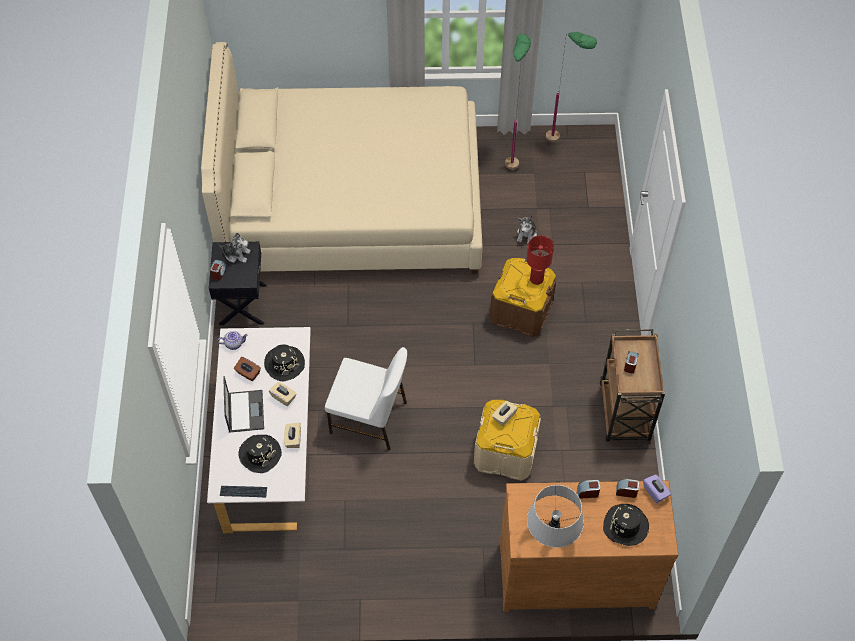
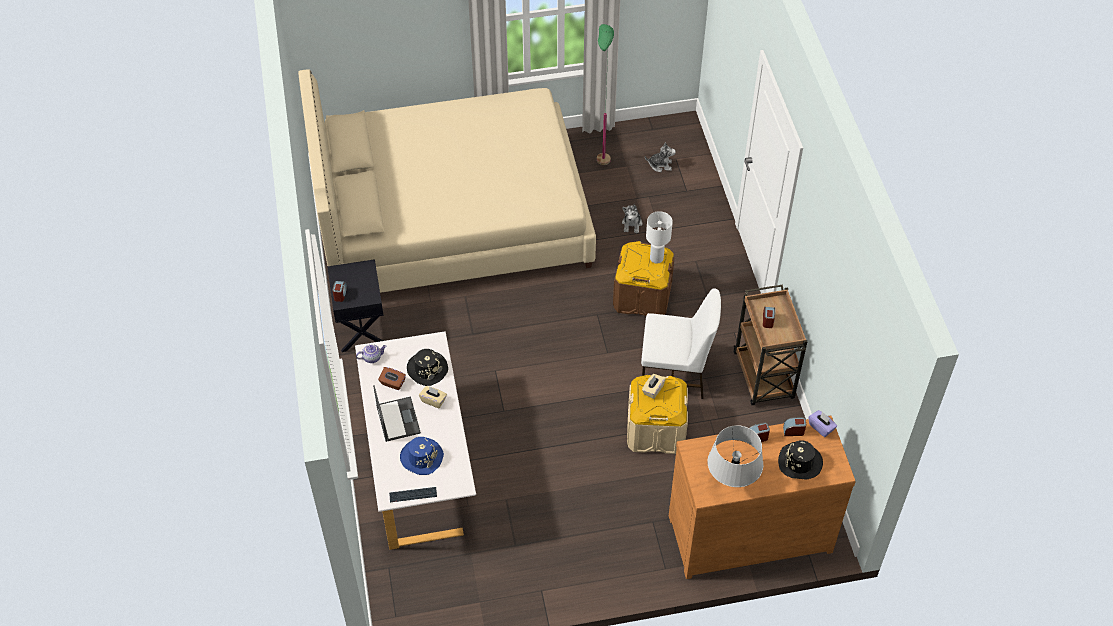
camera: 10 degrees left, 5 degrees down
(236, 254) = (354, 274): plush toy -> plush toy (660, 165)
(260, 454) = (421, 457): black hat -> blue hat
(293, 439) = (452, 438): beige tissue box -> none
(369, 419) = (514, 419): white chair -> white chair (675, 373)
(536, 279) = (656, 258): red table lamp -> white table lamp
(562, 144) = (649, 135): green floor lamp -> none

